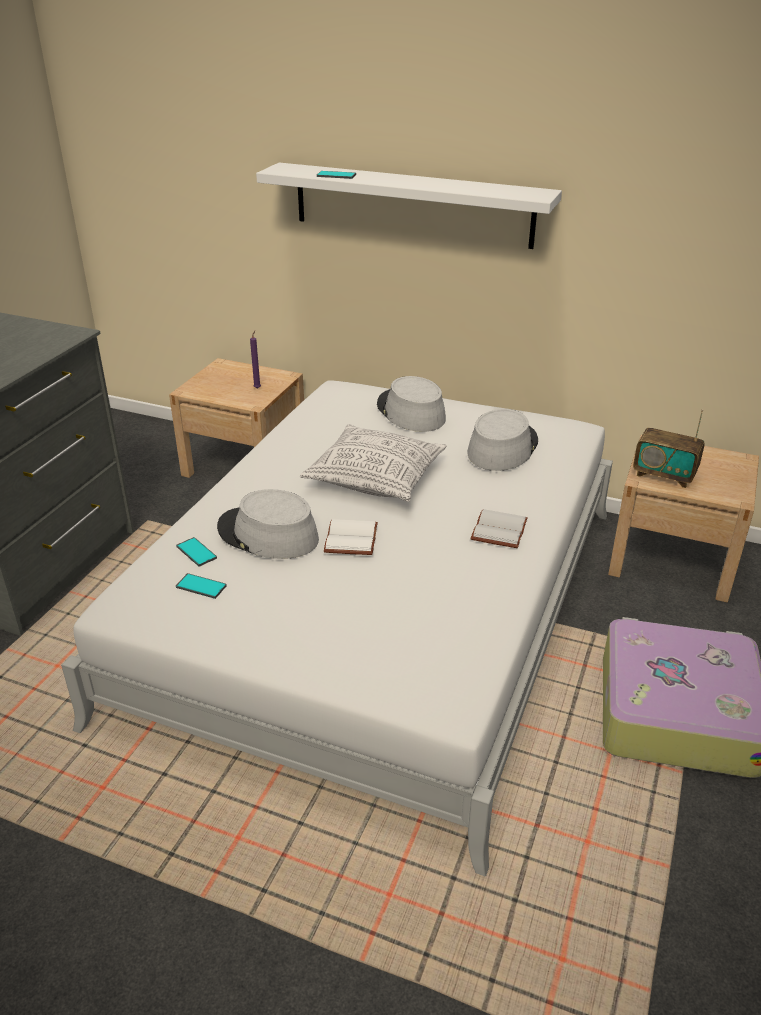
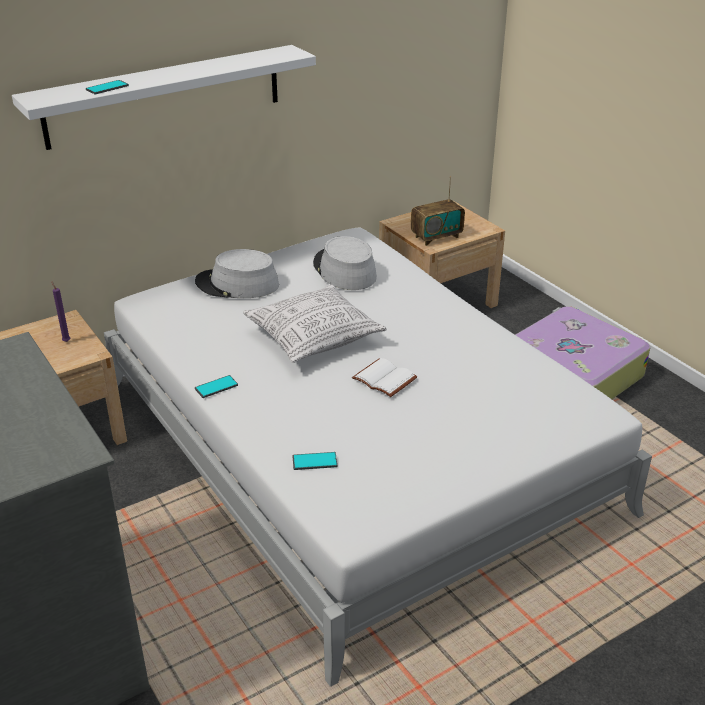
camera: 55 degrees left, 0 degrees up
(201, 586) = (367, 475): phone -> phone (216, 387)
(267, 534) = (334, 415): grey hat -> none
(497, 529) = (436, 317): white book -> none

